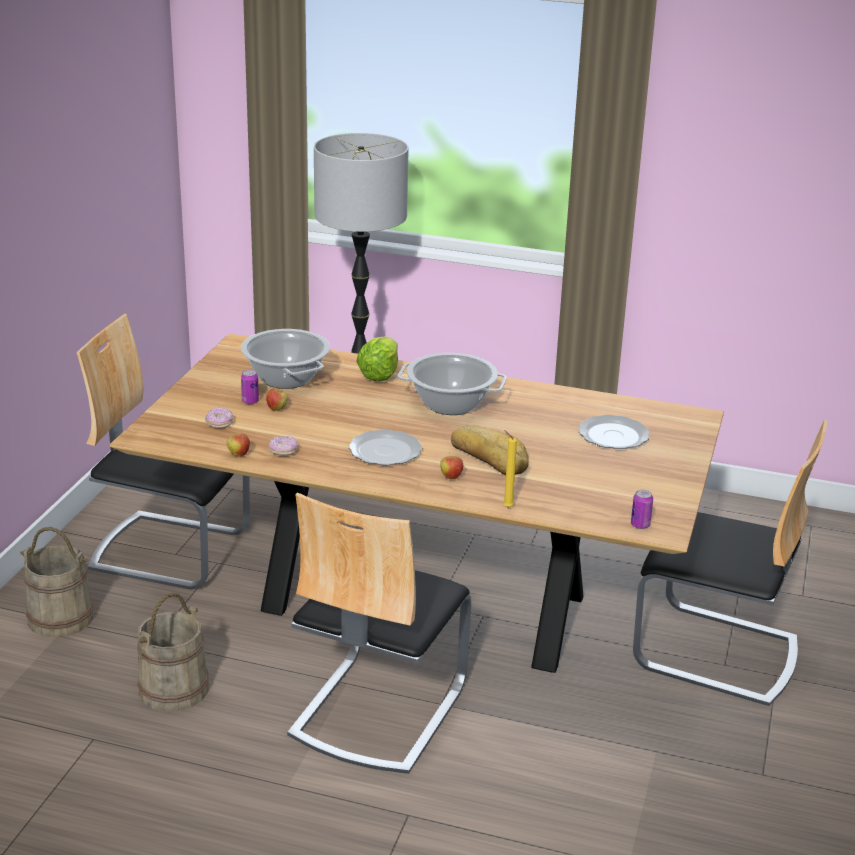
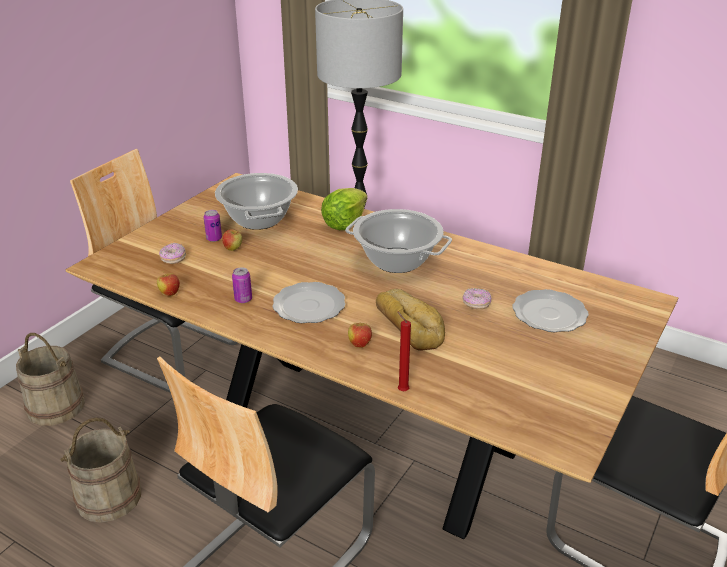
camera: 15 degrees right, 5 degrees up
(283, 452) = (212, 295): donut -> donut (476, 304)
(506, 507) = (401, 390): yellow candle -> red candle
(640, 525) = (544, 436): can -> can (243, 299)

